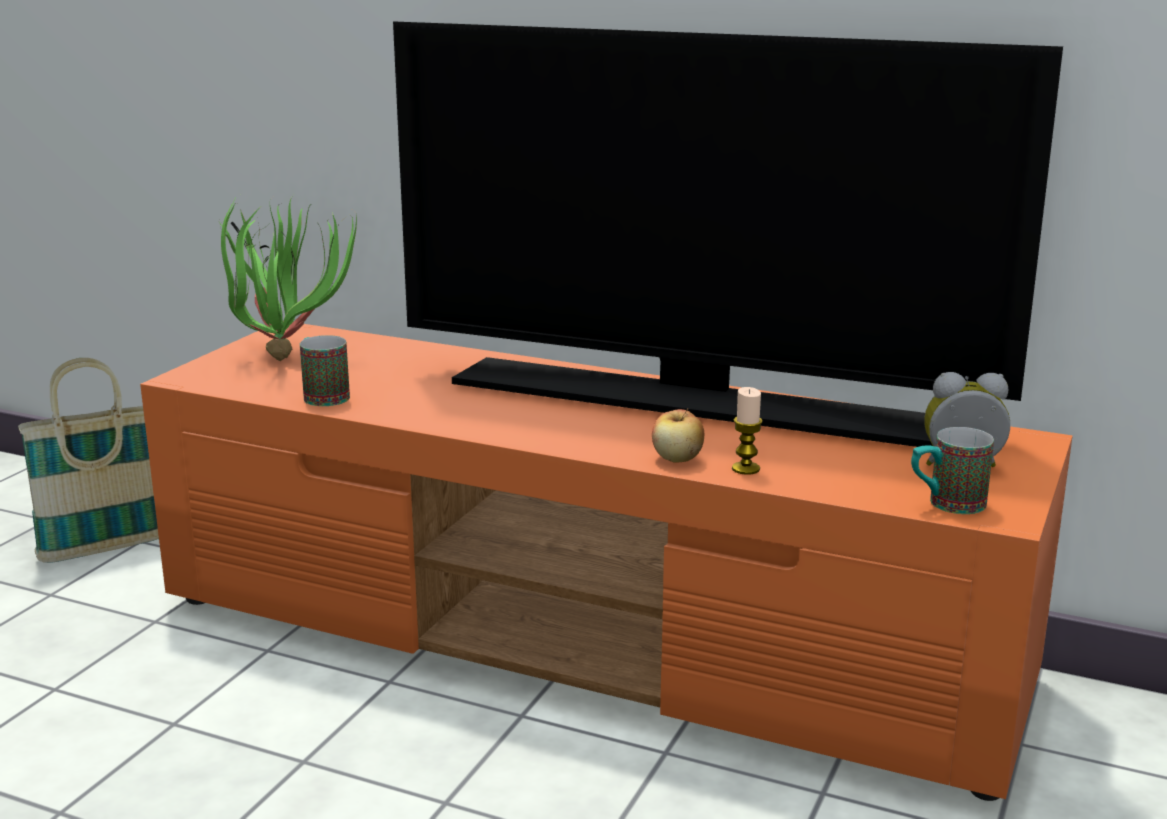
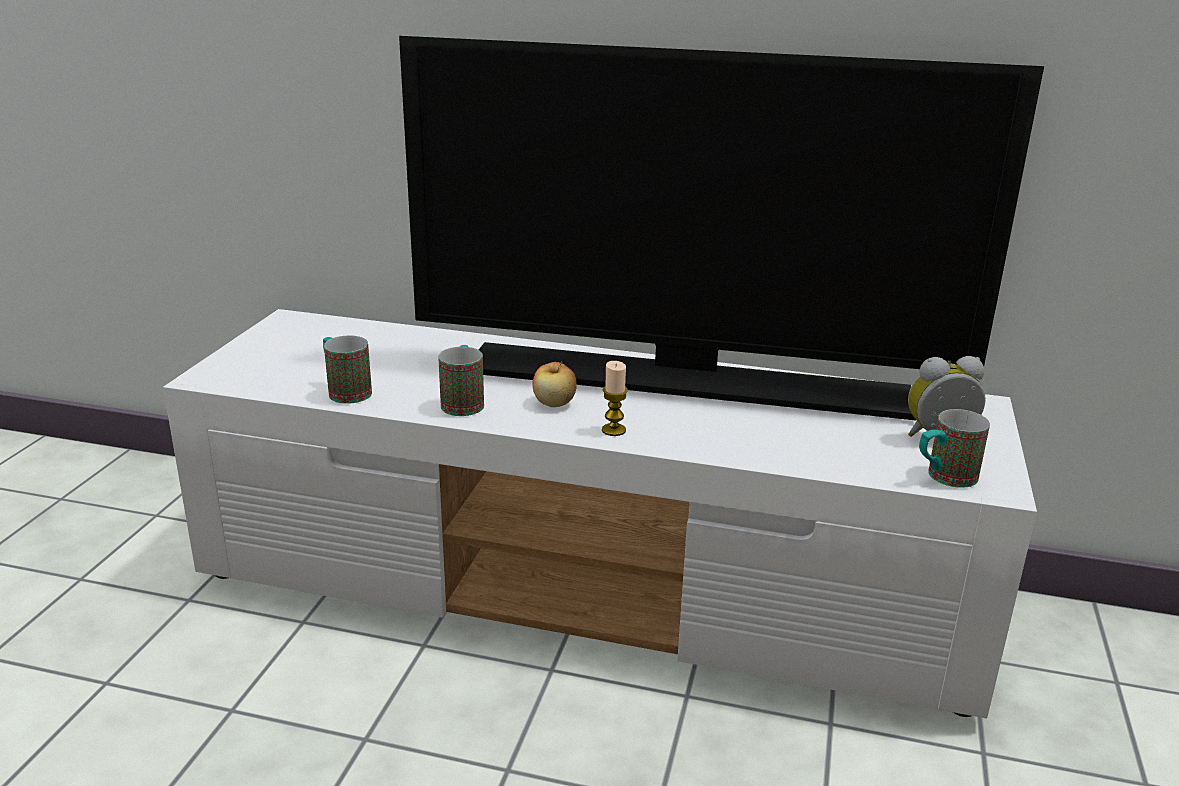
camera: 10 degrees left, 5 degrees up
(104, 548) = (123, 525): basket -> none
(285, 353) = (294, 345): potted plant -> none
(442, 411) = (463, 402): none -> mug
(589, 641) = (590, 587): orange tv stand -> white tv stand
(677, 458) = (695, 443): apple -> apple (554, 403)
(745, 469) = (758, 450): candle -> candle (613, 430)

